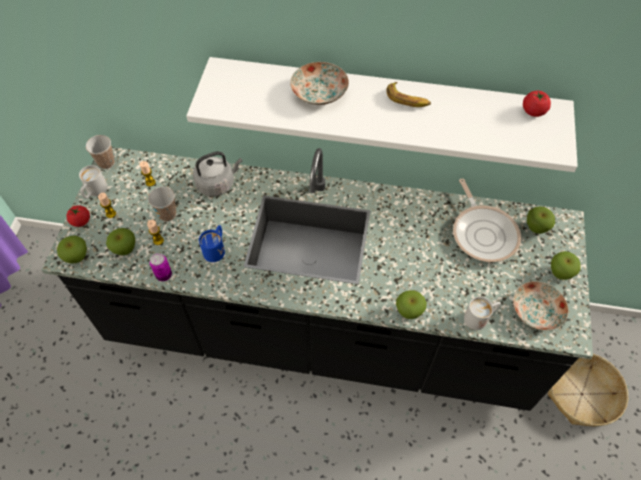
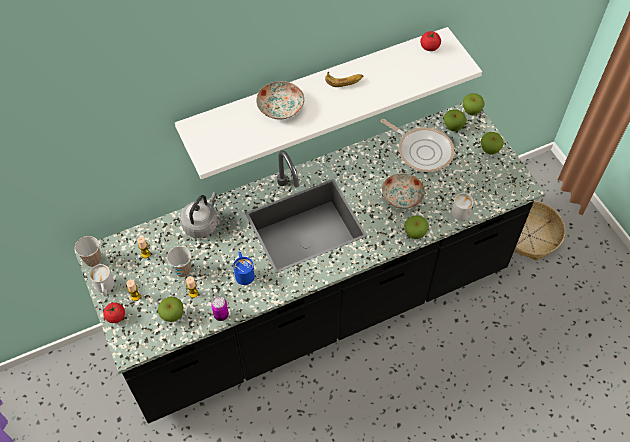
camera: 35 degrees left, 0 degrees up
(77, 257) = (139, 344): apple -> apple (471, 111)
(535, 311) = (492, 184): plate -> plate (401, 196)

